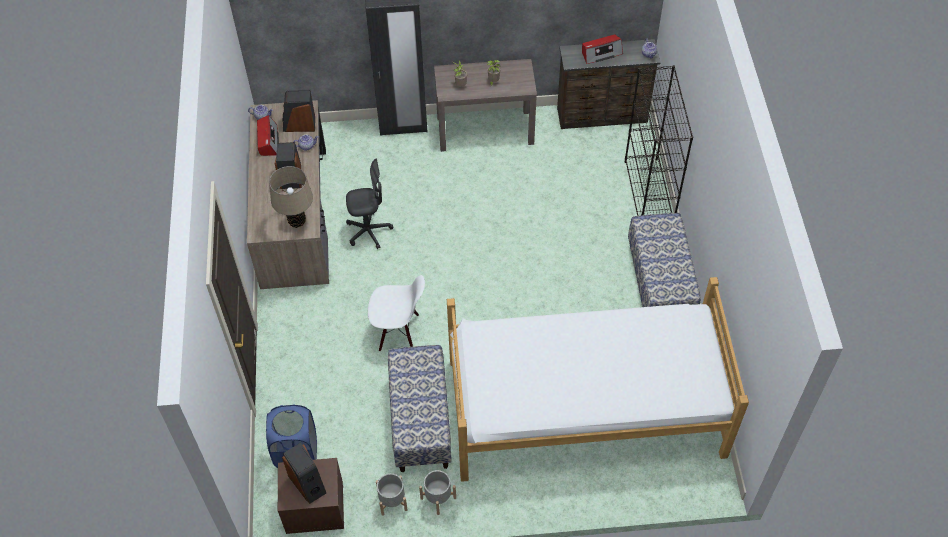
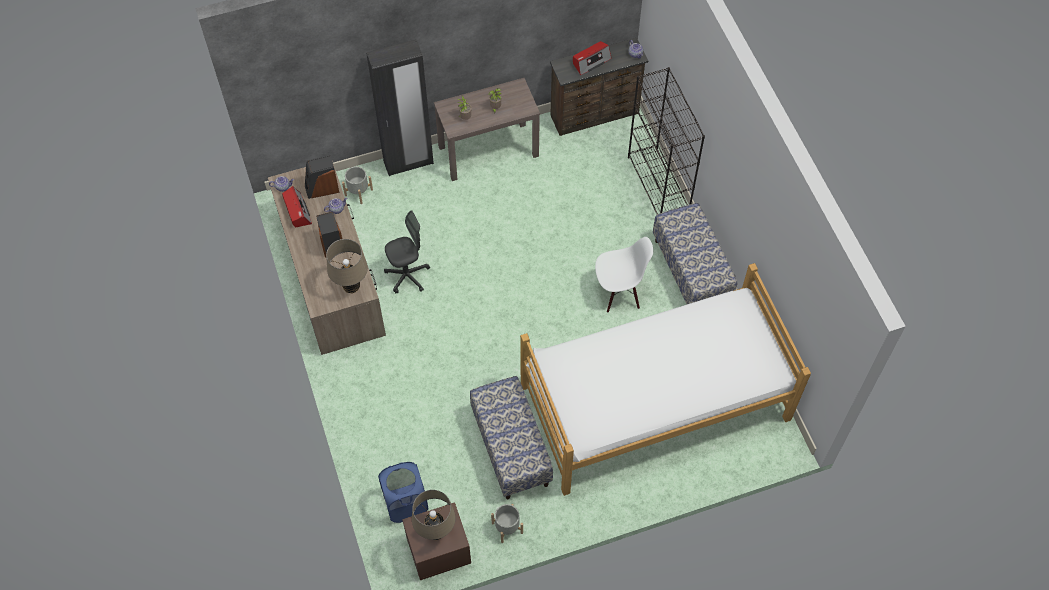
camera: 15 degrees left, 5 degrees up
(308, 483) = (435, 531): speaker -> beige table lamp
(399, 333) = (466, 369): white chair -> white chair (619, 292)
(438, 498) = (547, 515): grey planter -> grey planter (359, 192)

